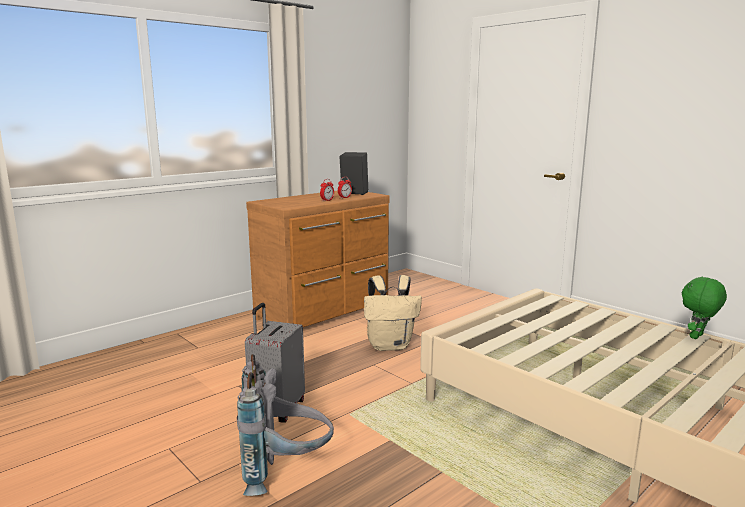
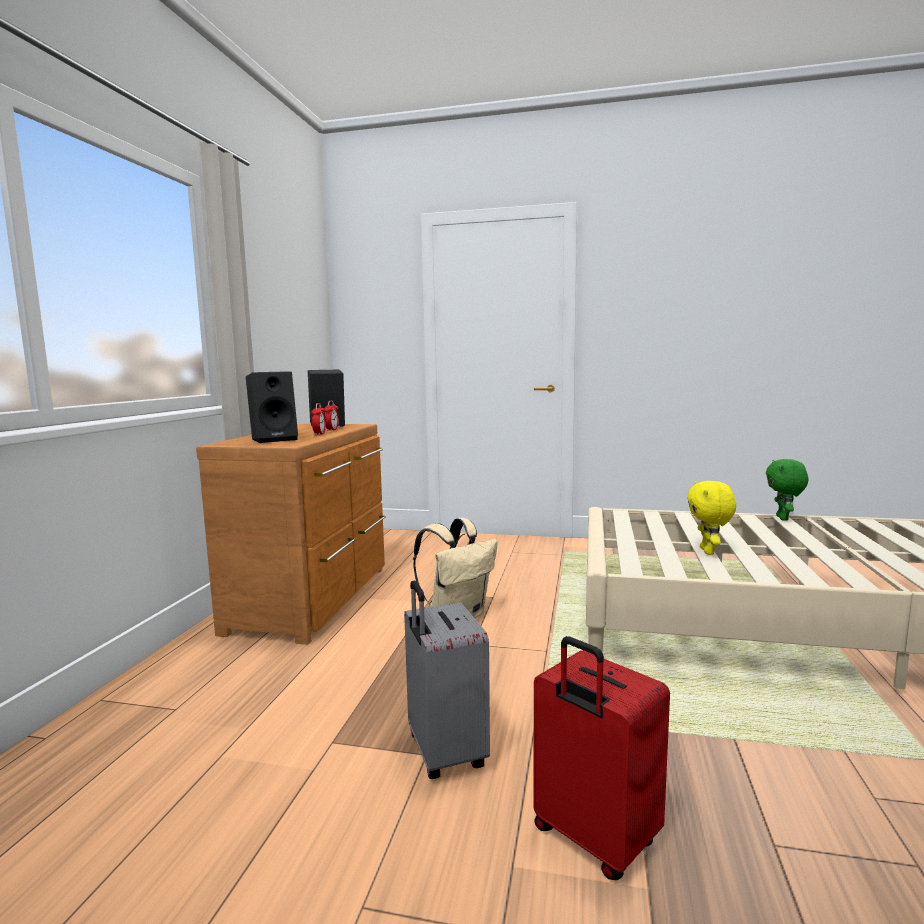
camera: 35 degrees left, 5 degrees down
(286, 472) = (593, 839): grey backpack -> red suitcase
(293, 201) = (275, 439): none -> black speaker
(547, 342) = (708, 552): none -> yellow plush toy

